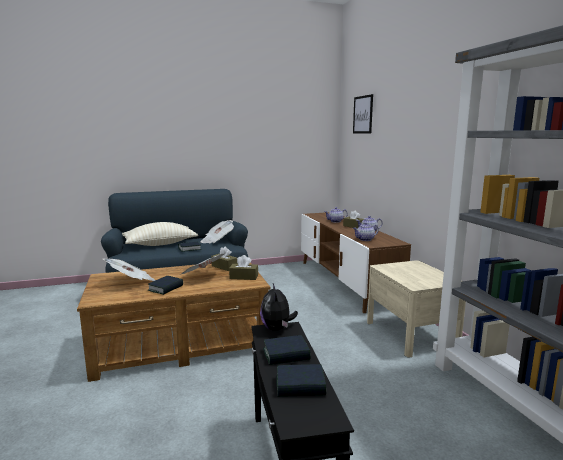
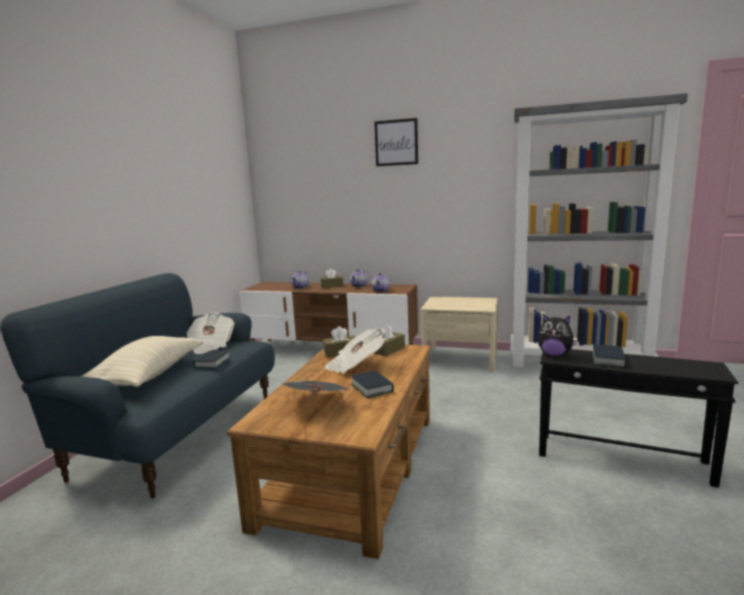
camera: 55 degrees left, 0 degrees up
(300, 386) = (663, 364): book -> none
(363, 114) = (304, 163): picture -> picture (396, 142)

